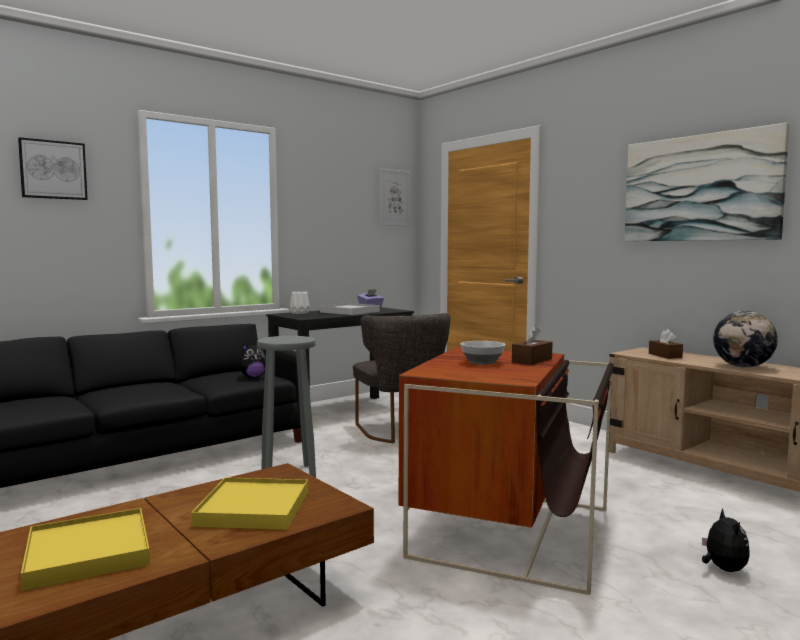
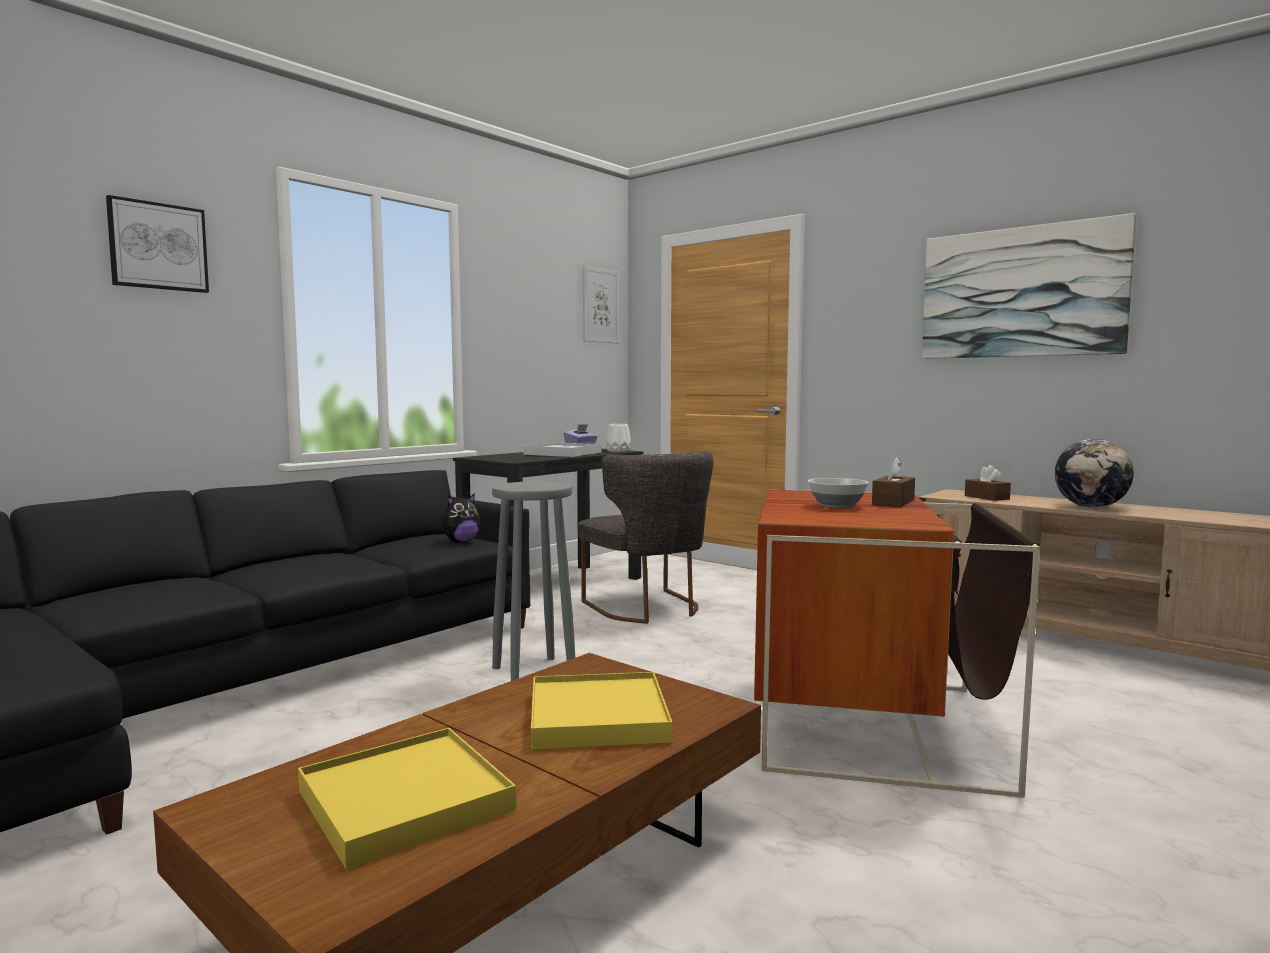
camera: 10 degrees left, 0 degrees up
(299, 313) = (497, 456): white vase -> white vase (618, 451)
(723, 569) = (1149, 751): plush toy -> none

